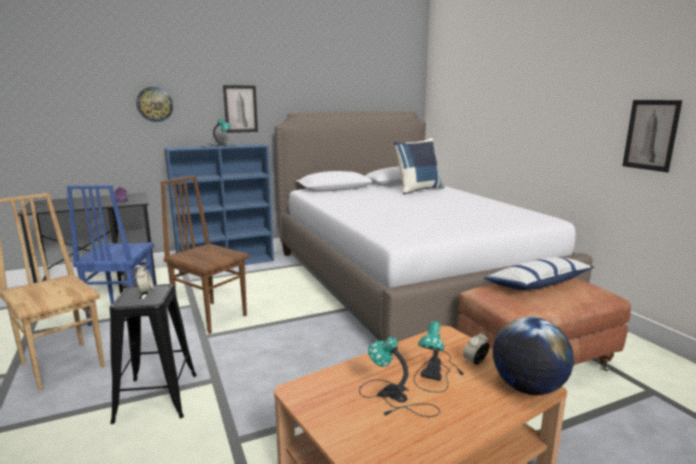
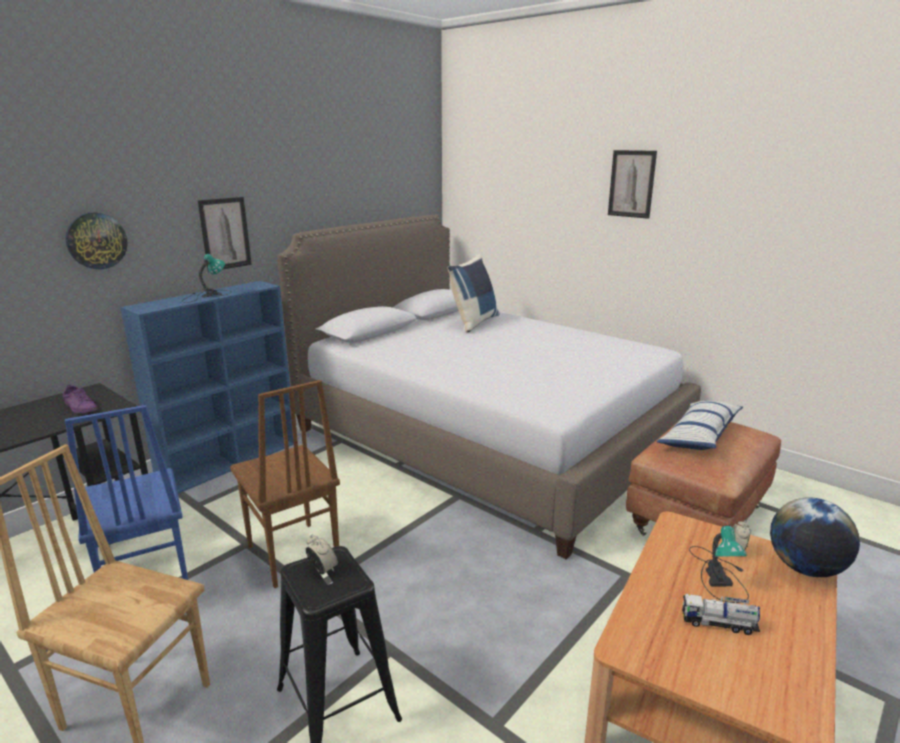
camera: 25 degrees left, 5 degrees up
(211, 316) = (292, 555): brown chair -> brown chair turned 135 degrees counterclockwise
(394, 398) = (718, 623): table lamp -> toy truck
(651, 135) = (762, 258): picture -> picture (631, 184)

